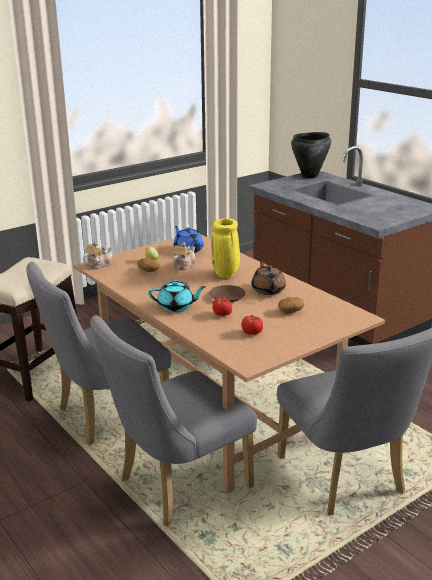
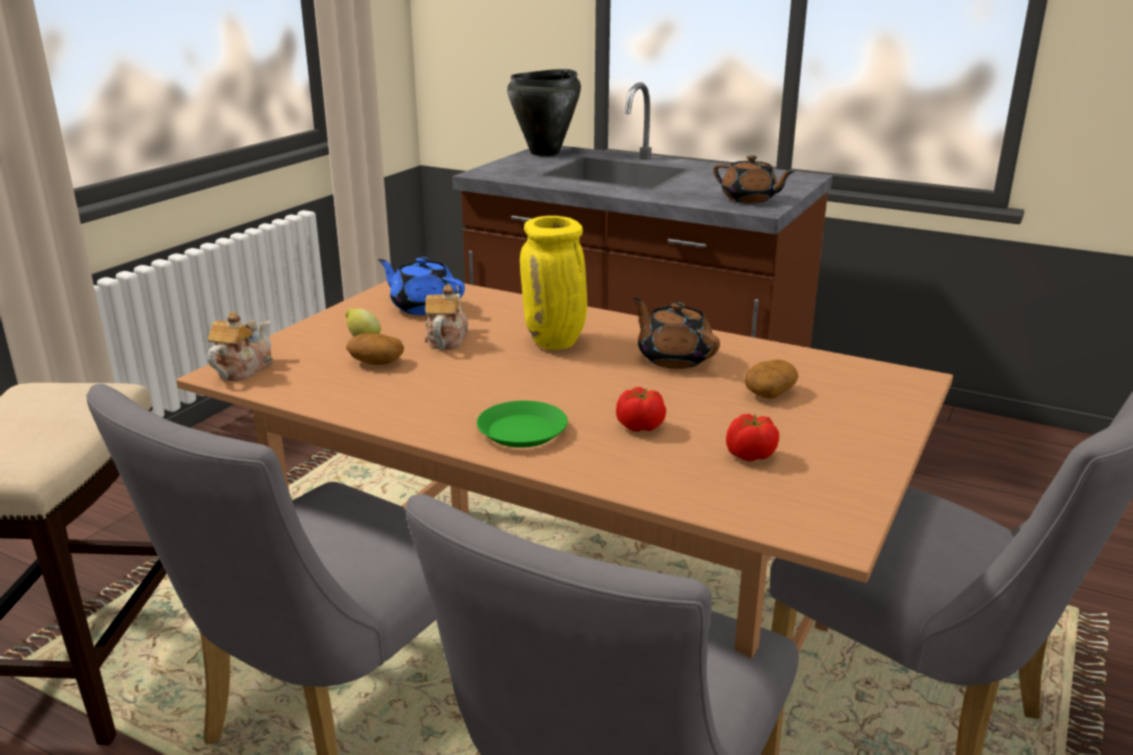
camera: 25 degrees left, 0 degrees up
(176, 307) = (522, 431): turquoise teapot -> green plate
(227, 297) = (607, 387): brown plate -> none
(380, 217) = (749, 199): none -> brown teapot

